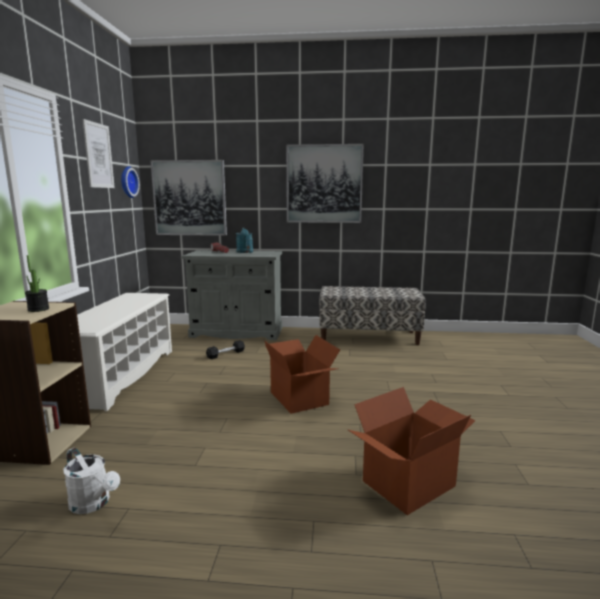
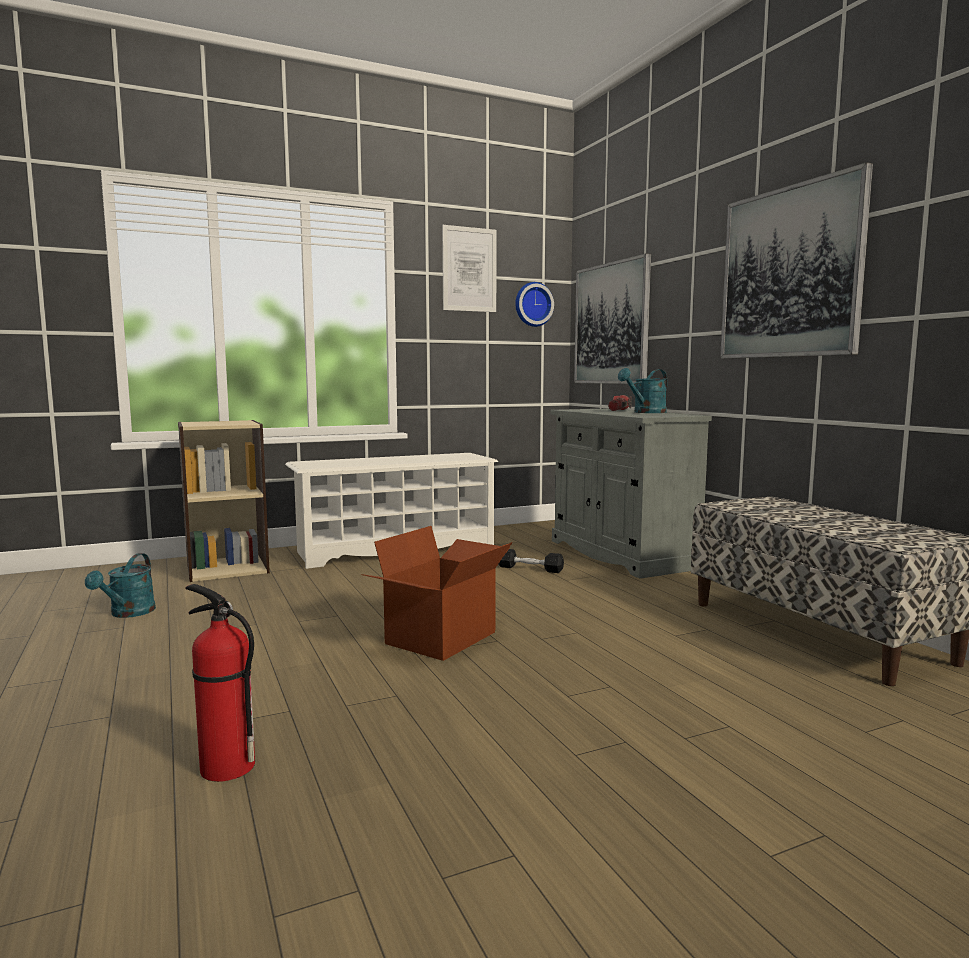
camera: 60 degrees right, 5 degrees down
(38, 309) = (224, 423): potted plant -> none
(93, 504) = (128, 613): white watering can -> turquoise watering can
(407, 482) = (225, 767): cardboard box -> fire extinguisher

